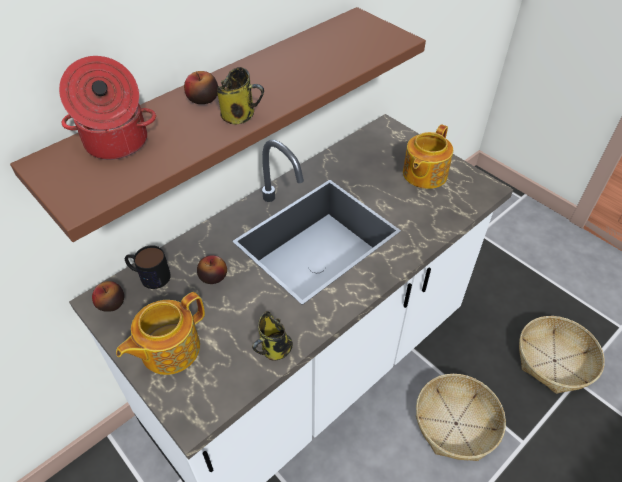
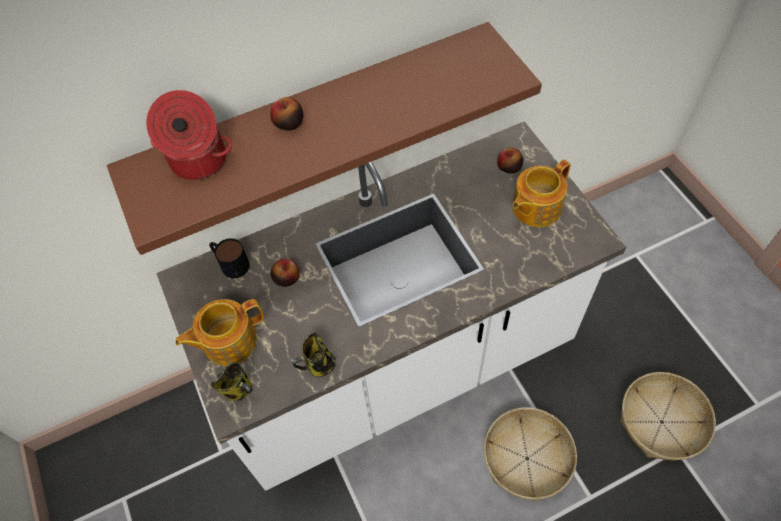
camera: 20 degrees right, 10 degrees up
(111, 303) = (191, 284): apple -> apple (509, 167)
(240, 116) = (316, 150): mug -> mug (238, 389)

